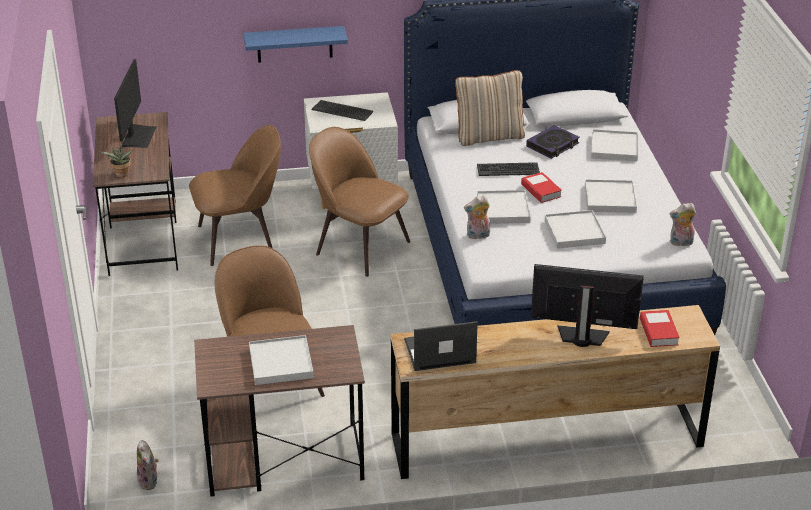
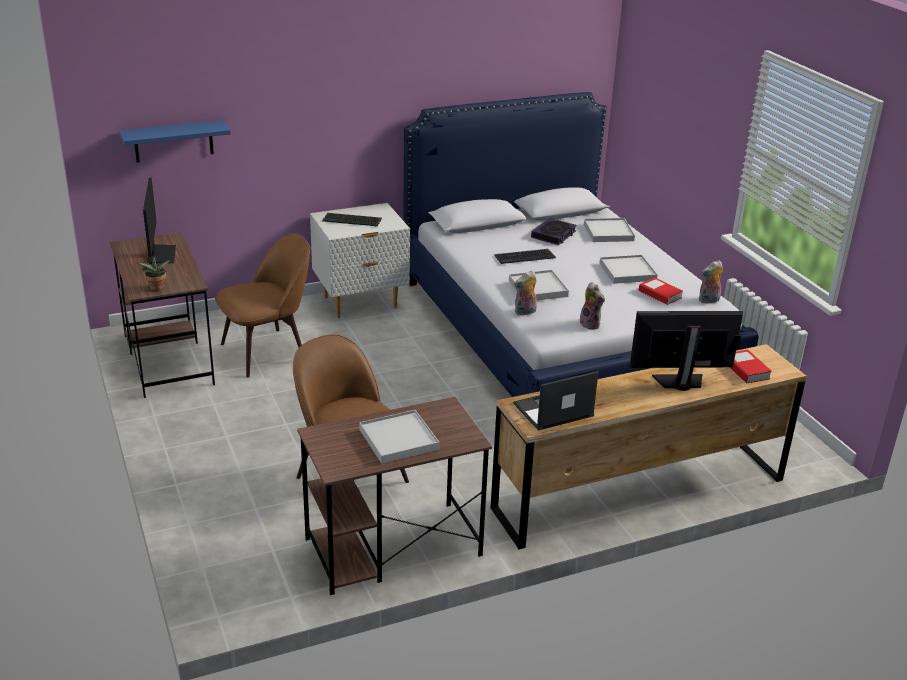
camera: 15 degrees left, 5 degrees down
(149, 481) = (259, 590): plush toy -> plush toy (591, 324)
(294, 44) = (301, 158): blue shelf -> blue shelf (173, 141)
(359, 246) = (387, 346): brown chair -> none
(489, 136) = (493, 232): beige pillow -> none
(541, 191) = (563, 270): book -> book (660, 294)
(574, 232) = (612, 300): white tray -> none

